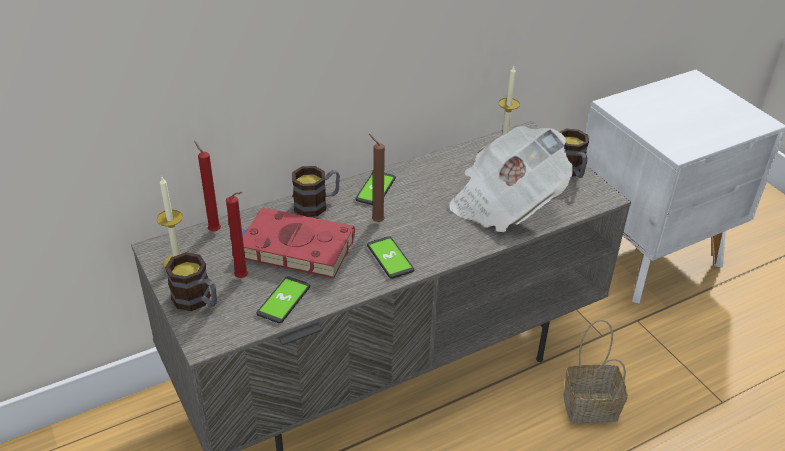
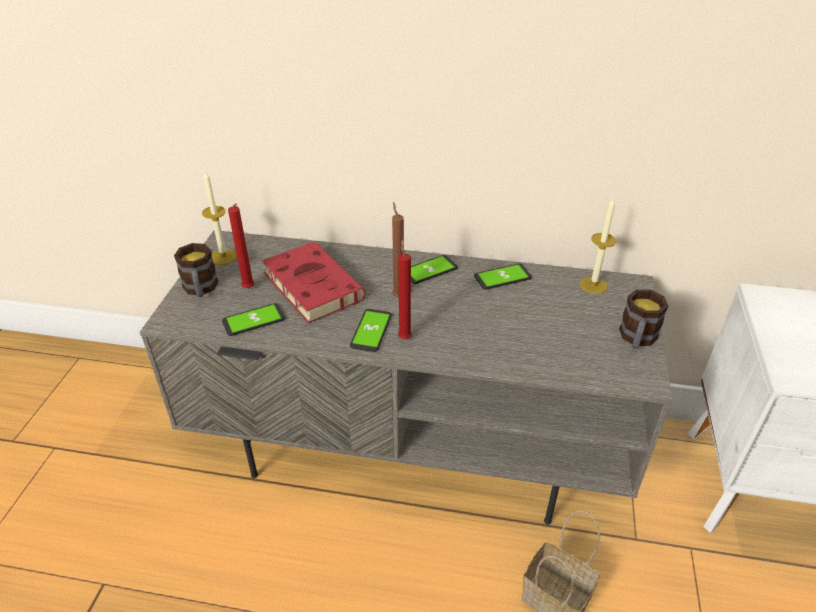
camera: 40 degrees right, 0 degrees up
(213, 230) = (274, 245): red candle -> red candle (404, 337)
(317, 204) = (369, 261): mug -> none
(436, 169) = (502, 277): none -> phone
(505, 202) = (532, 336): newspaper -> none

